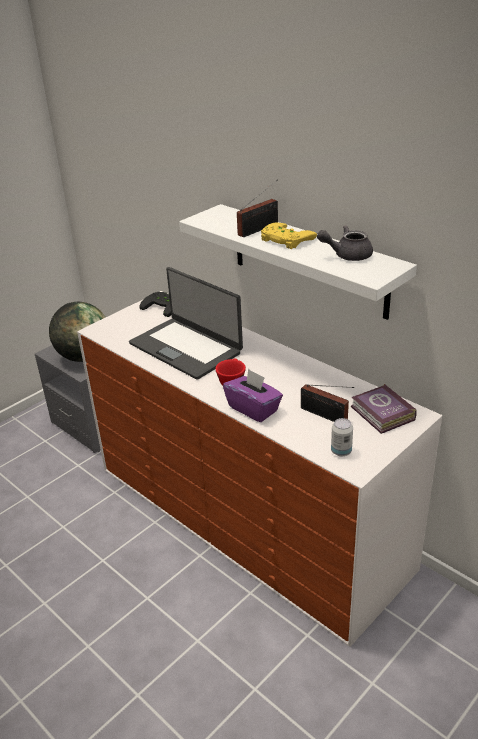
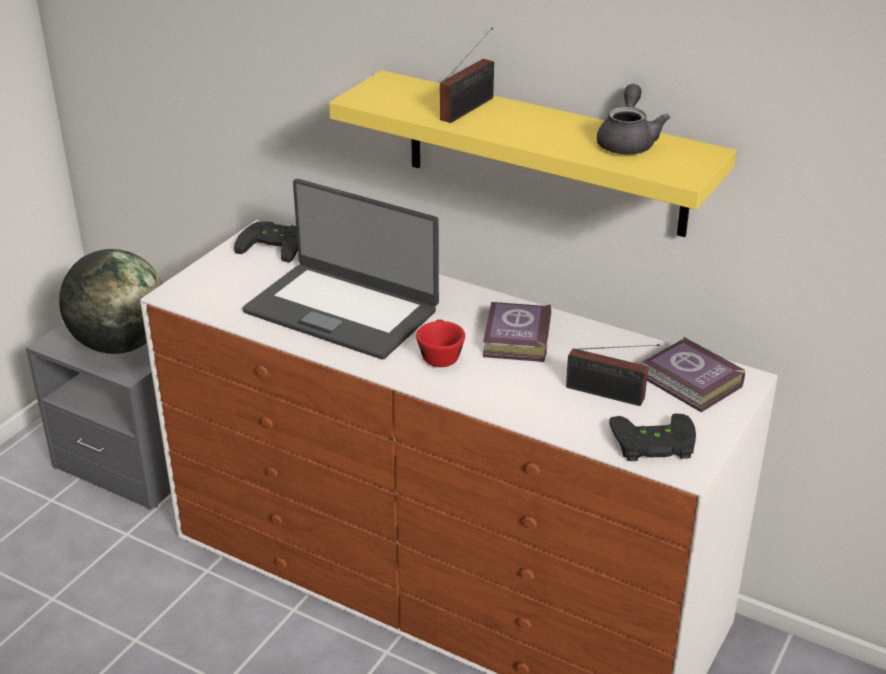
camera: 15 degrees left, 0 degrees up
(253, 409) = (493, 396): purple tissue box -> none
(281, 375) = (515, 339): none -> book
(284, 240) = (518, 123): yellow game controller -> none
(308, 260) = (545, 153): white shelf -> yellow shelf
(341, 451) = (653, 445): can -> black game controller
(347, 255) = (627, 142): grey teapot -> grey teapot turned 120 degrees clockwise

